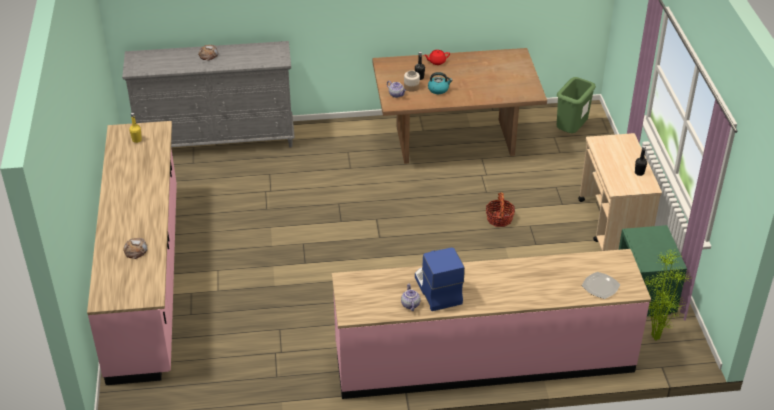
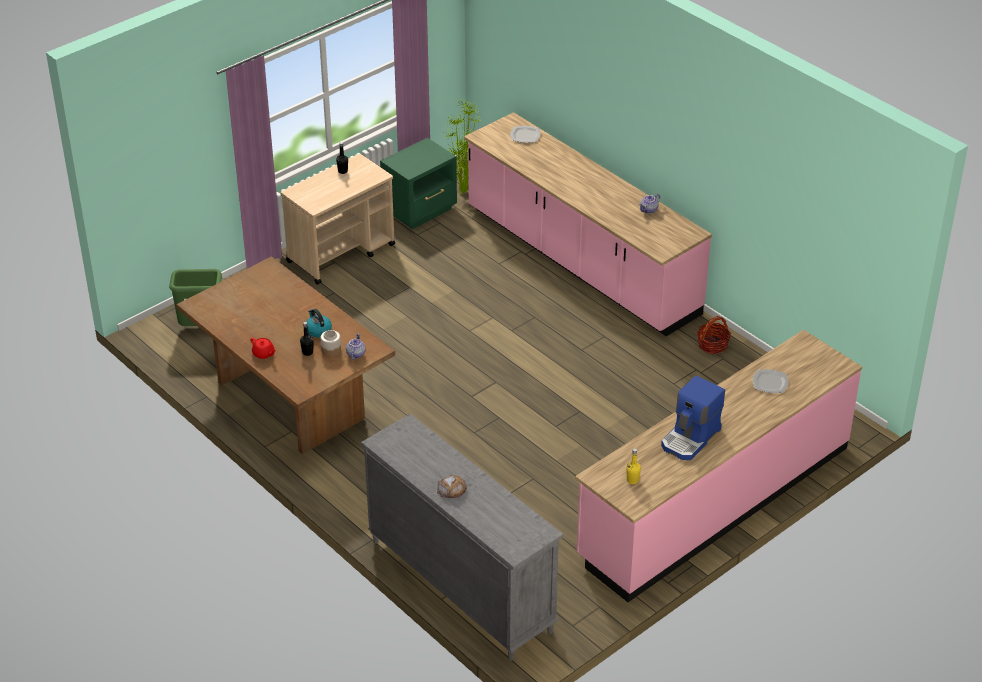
camera: 125 degrees left, 0 degrees up
(135, 250) = (769, 382): bread -> plate
(437, 290) = (618, 204): coffee machine -> coffee machine (691, 438)
(499, 219) = (394, 320): basket -> basket (712, 345)

